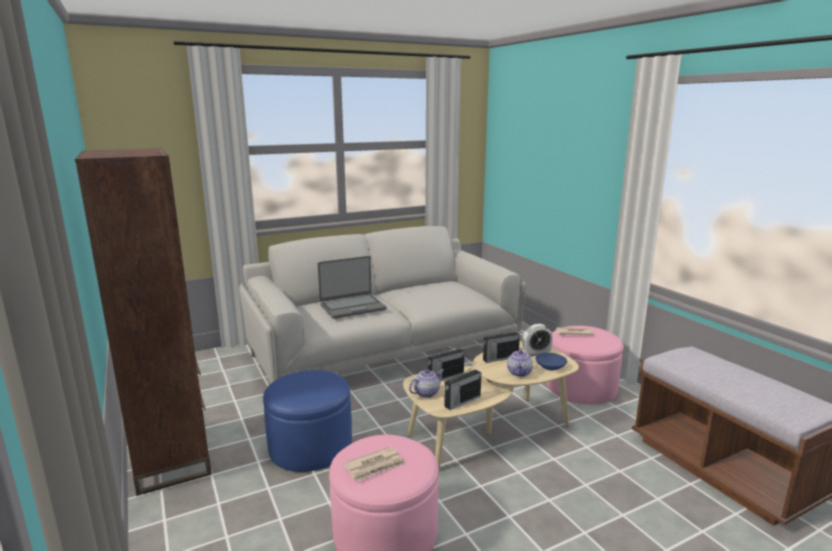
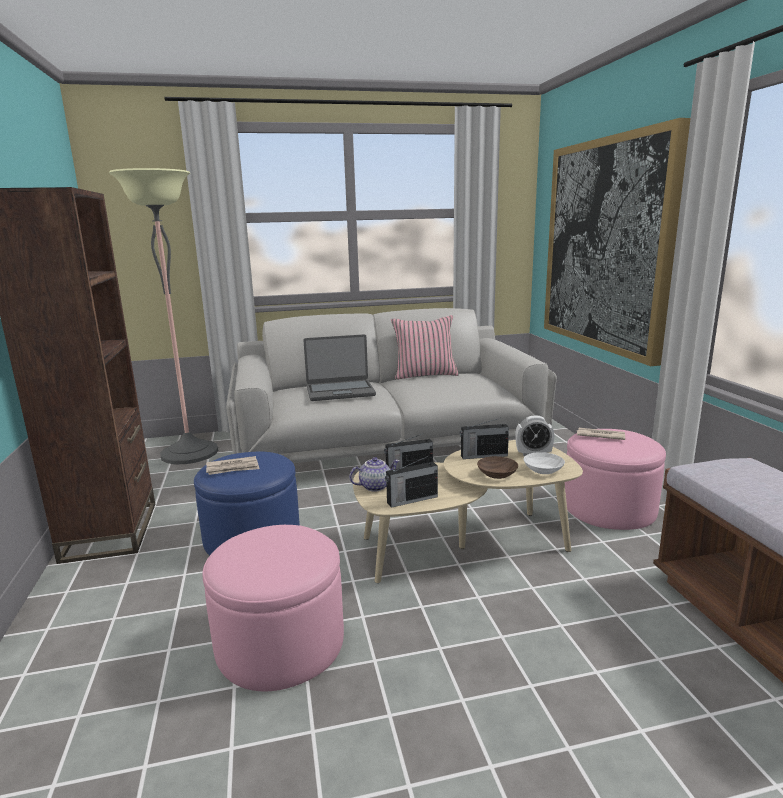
camera: 15 degrees right, 0 degrees up
(203, 372) = (189, 453): none -> floor lamp
(375, 466) = (256, 557): newspaper -> newspaper (233, 468)
(413, 285) = (424, 375): none -> pink pillow
(520, 373) = (498, 473): teapot -> brown bowl
(550, 366) = (542, 470): blue bowl -> white bowl
(556, 178) = (606, 245): none -> picture

